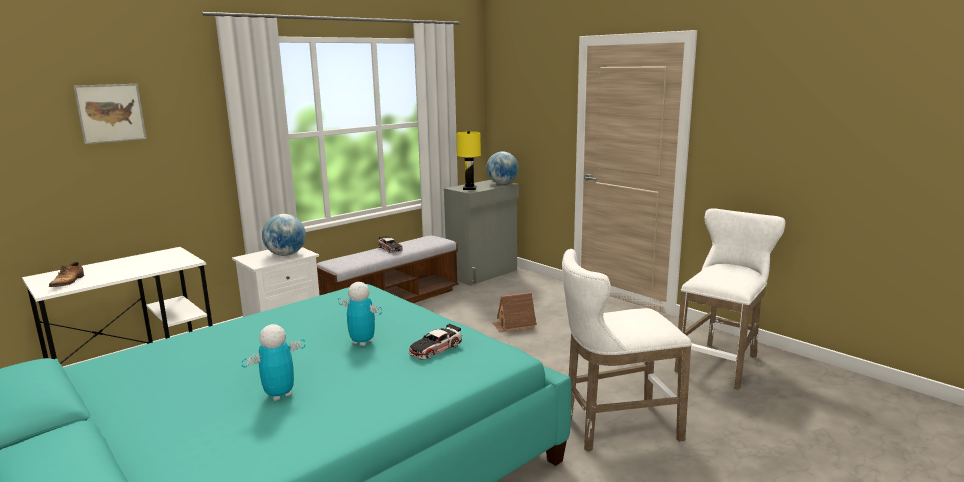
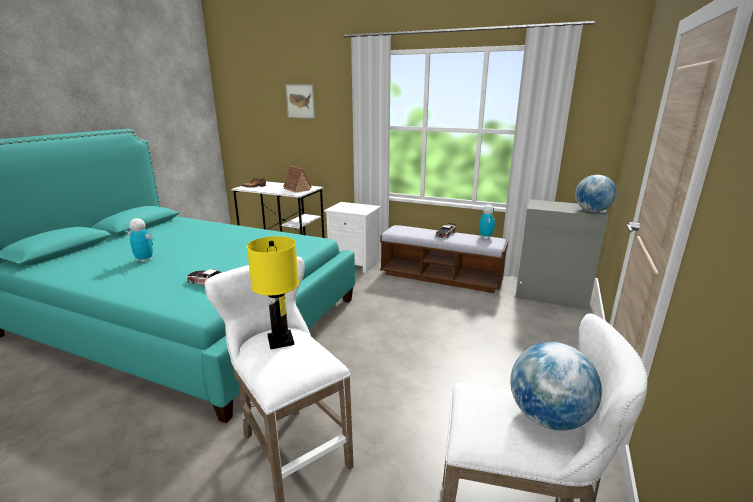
camera: 65 degrees right, 5 degrees up
(286, 255) = (356, 209): globe -> globe (547, 418)
(362, 342) = (221, 261): toy robot -> toy robot (485, 237)
(469, 188) = (545, 205): yellow table lamp -> yellow table lamp (280, 341)
(514, 325) = (457, 339): toy house -> toy house (296, 189)

